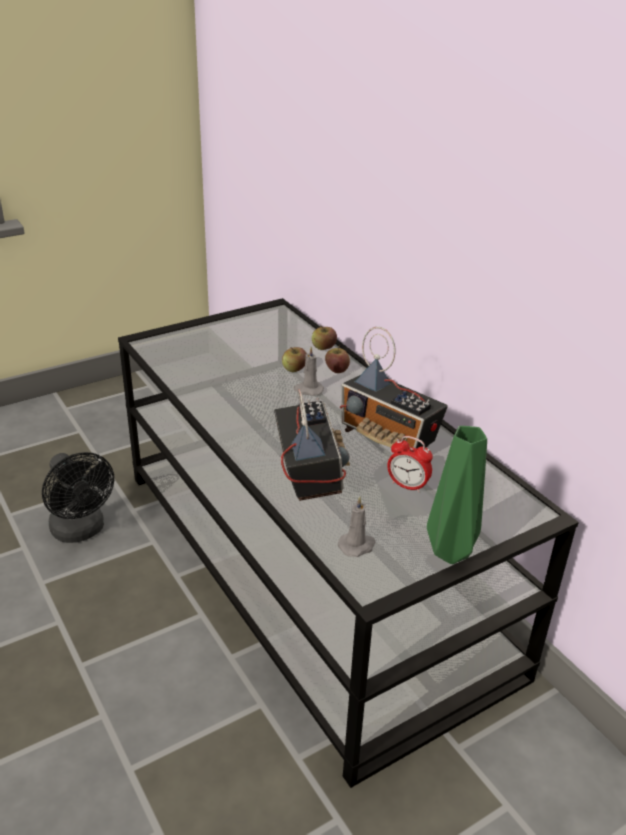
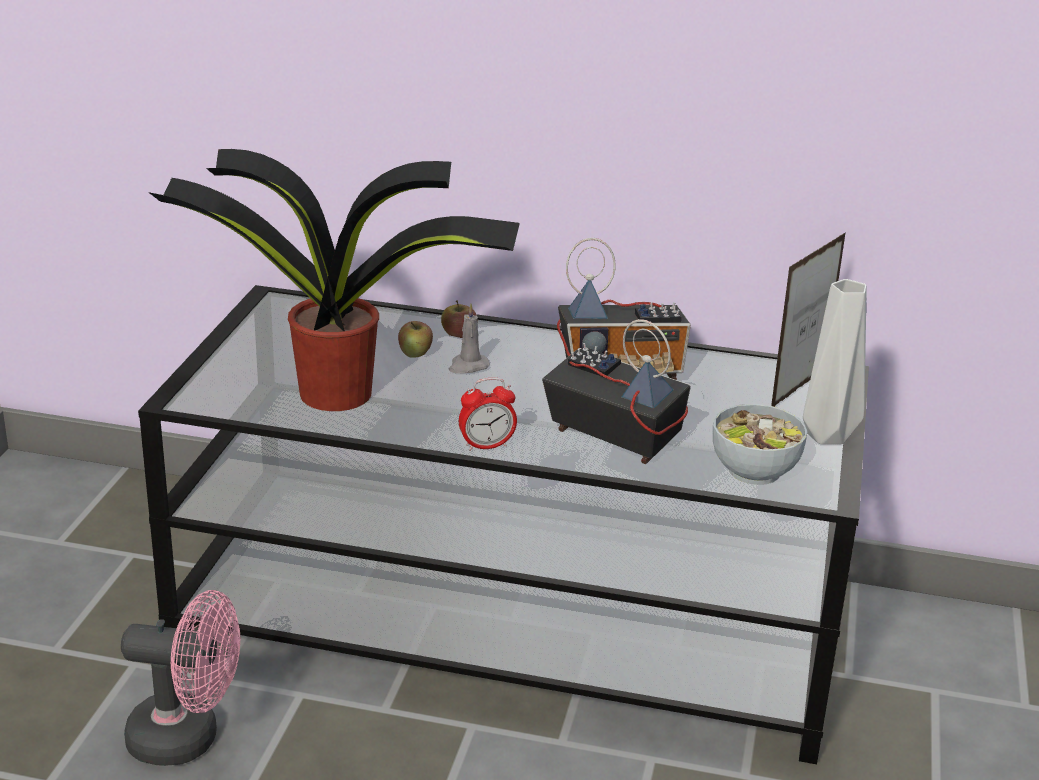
camera: 45 degrees left, 5 degrees down
(81, 531) = (188, 739): black fan -> pink fan
(217, 373) = (340, 394): none -> potted plant
(323, 347) = (405, 318): apple -> none
(357, 546) = (754, 471): grey candle -> bowl
(407, 486) = (707, 405): alarm clock -> alarm clock (486, 446)
(452, 554) = (830, 436): green vase -> grey vase
(491, 509) = (799, 388): none -> picture frame

